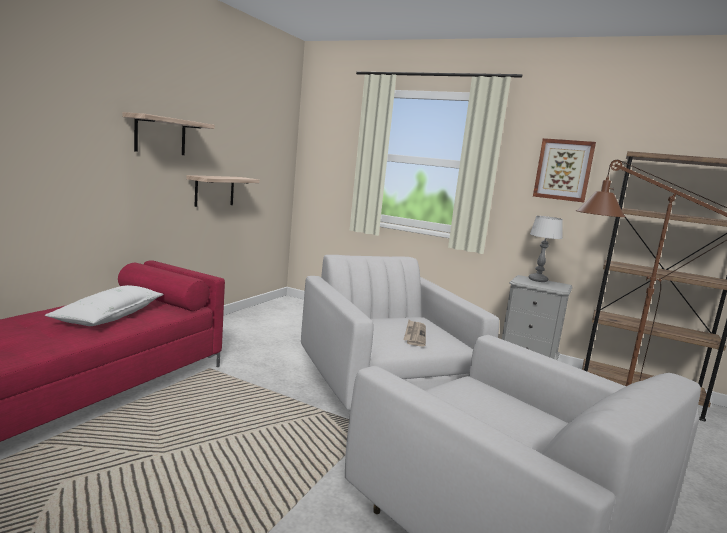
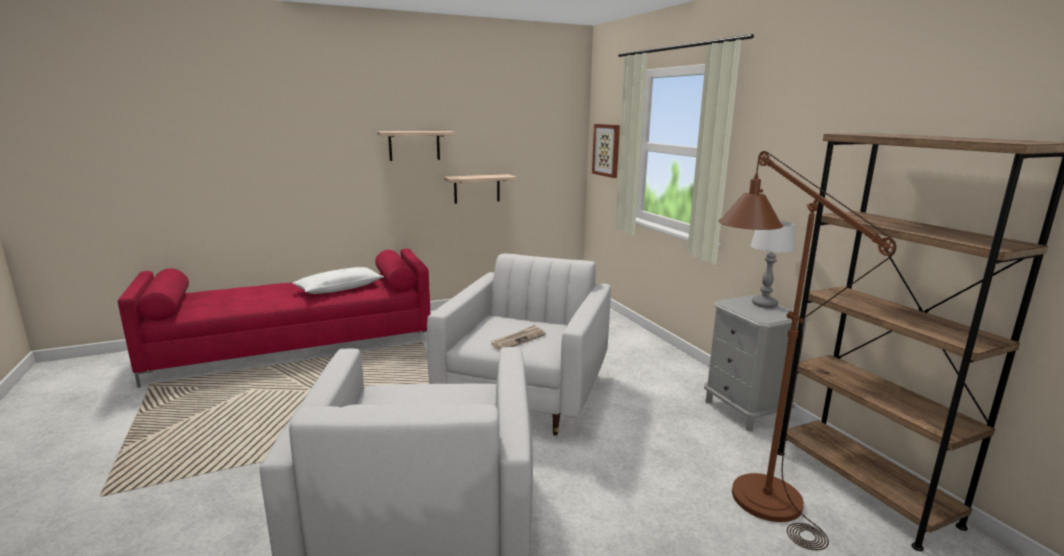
camera: 40 degrees right, 5 degrees up
(563, 170) = (806, 158): picture -> picture (607, 150)

